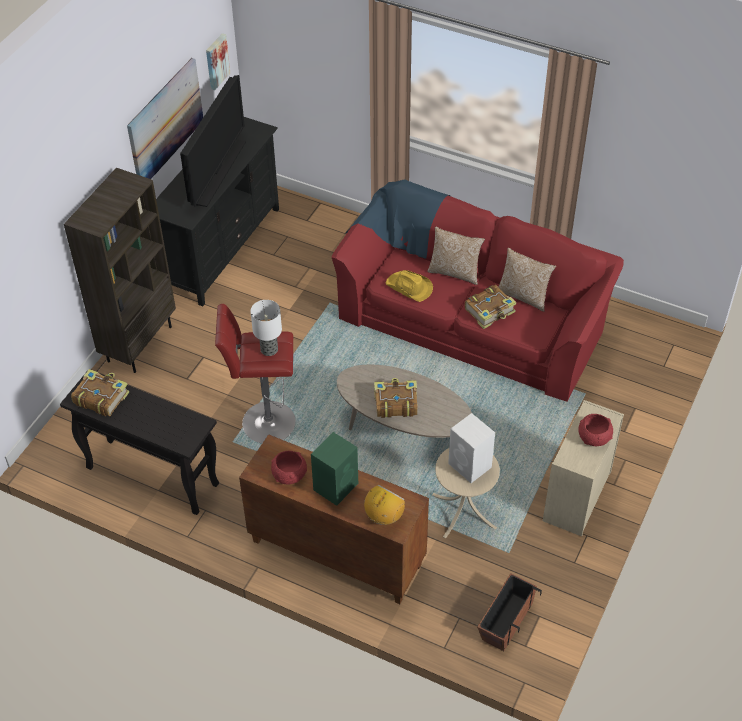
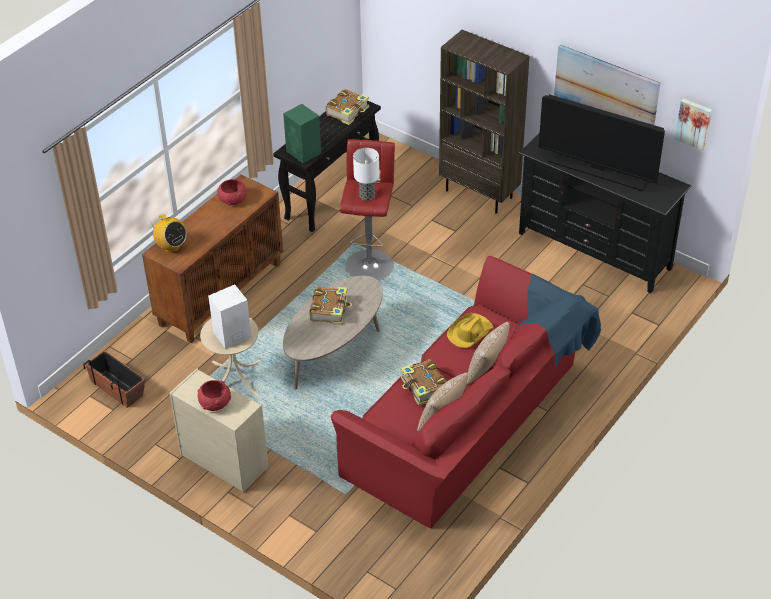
camera: 100 degrees right, 5 degrees down
(336, 486) = (212, 224): green speaker -> green speaker (304, 152)

